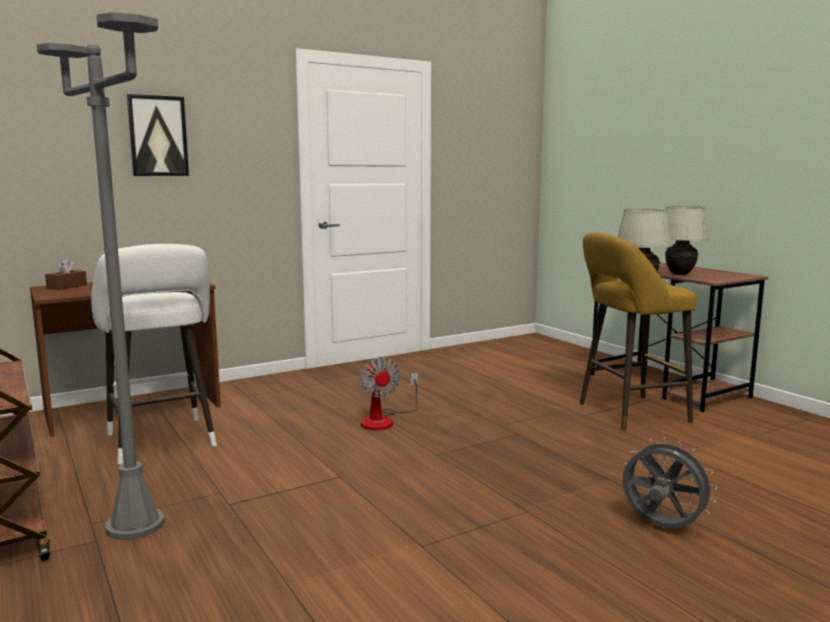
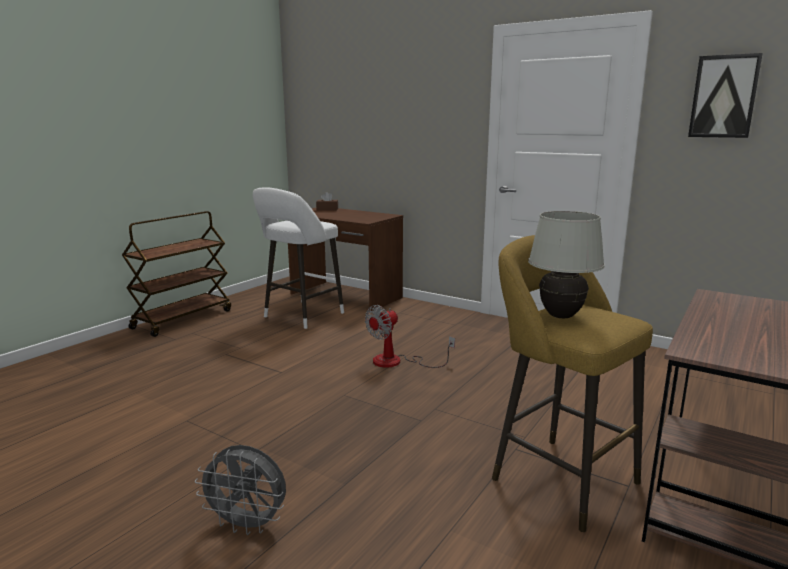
camera: 65 degrees right, 5 degrees up
(135, 526) = (192, 342): grey floor lamp -> none
(158, 136) = (389, 111): picture -> picture (724, 96)
(661, 527) = (248, 525): grey fan -> grey fan turned 90 degrees clockwise
(679, 274) = (710, 331): white table lamp -> none

